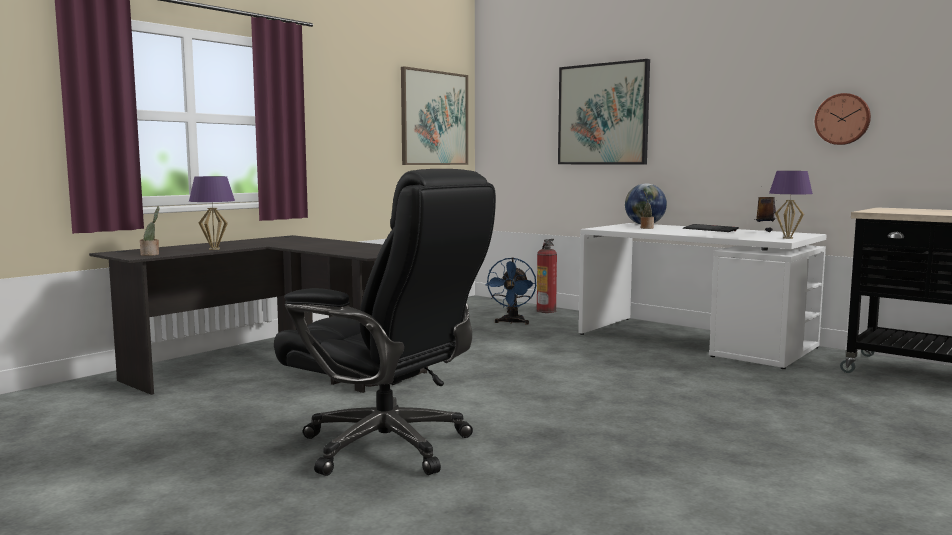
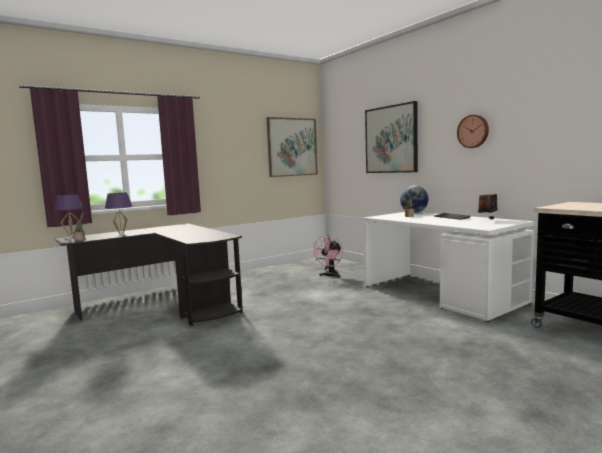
camera: 15 degrees right, 0 degrees up
(386, 446) = (163, 369): black office chair -> none
(512, 322) = (330, 276): blue fan -> pink fan
(546, 311) = (360, 267): fire extinguisher -> none
(787, 238) = (494, 225): purple table lamp -> purple table lamp (72, 236)
(842, 119) = (544, 136): wall clock -> wall clock (473, 131)

